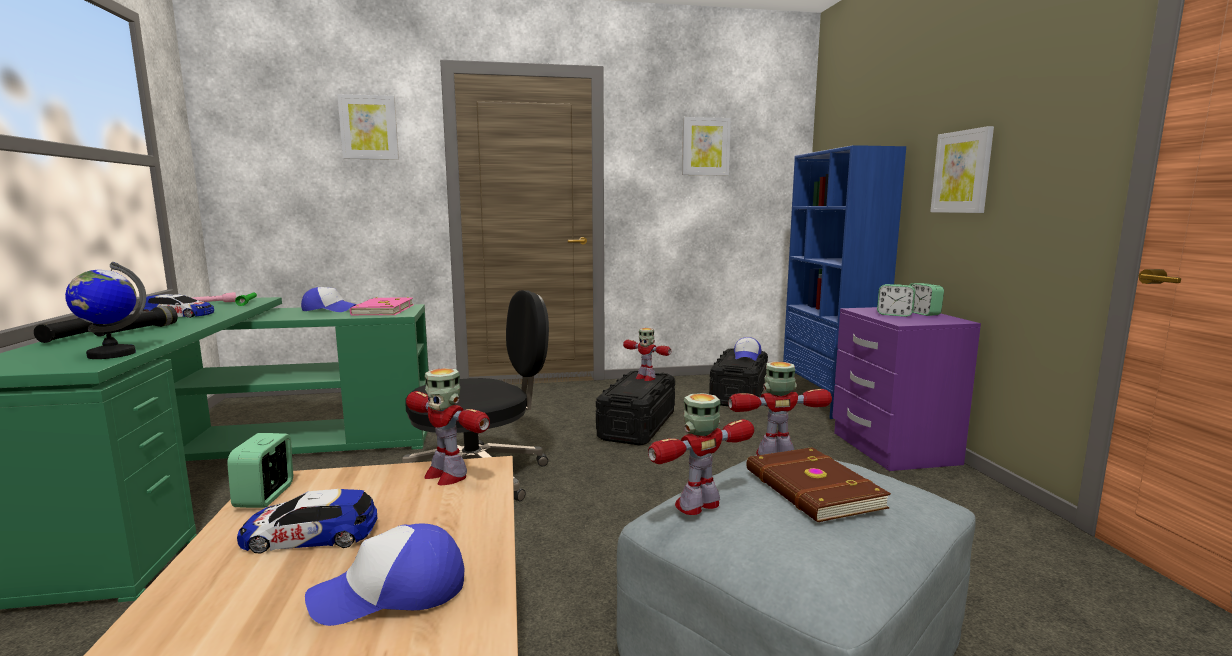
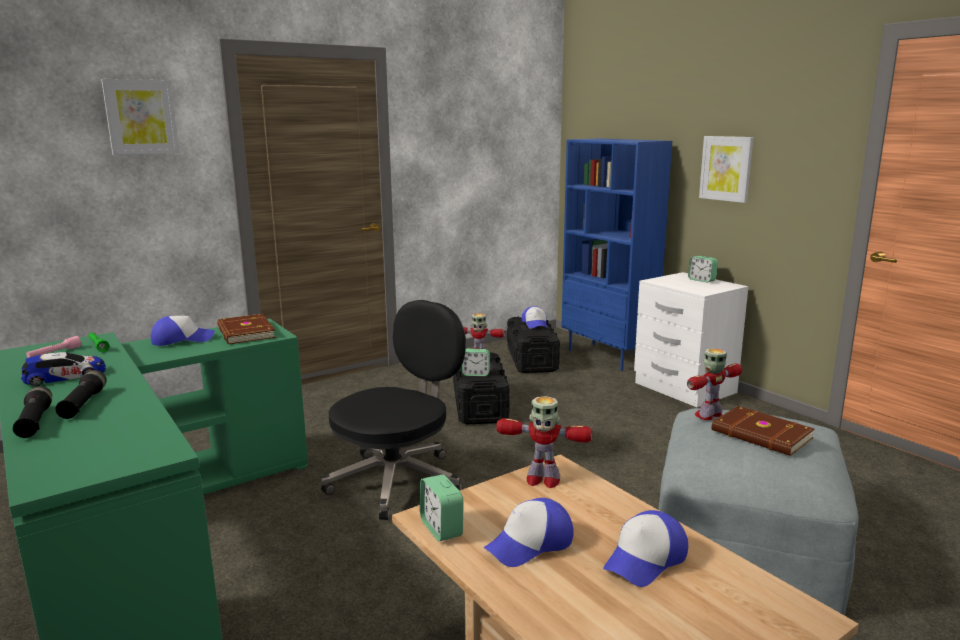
camera: 25 degrees left, 5 degrees up
(111, 354) = (151, 436): globe -> none
(310, 535) = (530, 544): toy car -> cap
(382, 310) = (244, 333): pink book -> brown book
(698, 505) = (713, 461): toy robot -> none
(705, 146) = (477, 127): picture -> none
(892, 448) = (683, 388): purple nightstand -> white nightstand
(894, 314) = (686, 284): alarm clock -> alarm clock (476, 374)

